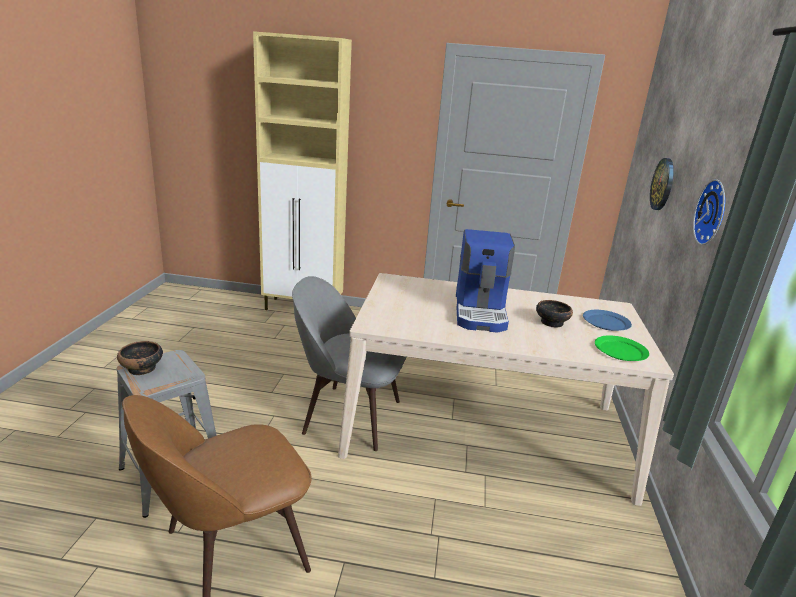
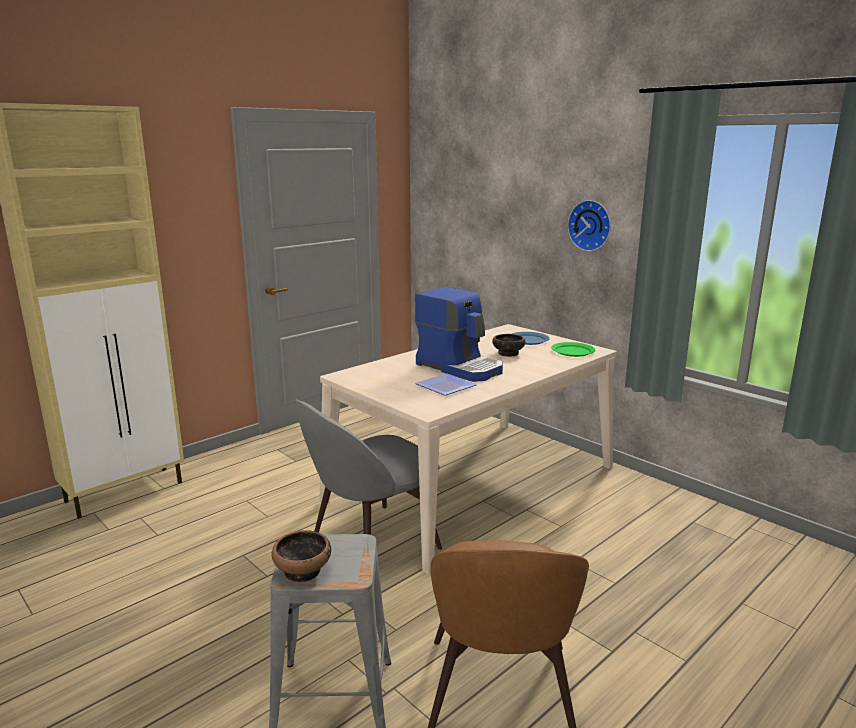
camera: 50 degrees left, 5 degrees down
(426, 318) = (445, 387): none -> plate
(663, 184) = (492, 218): wall clock -> none

